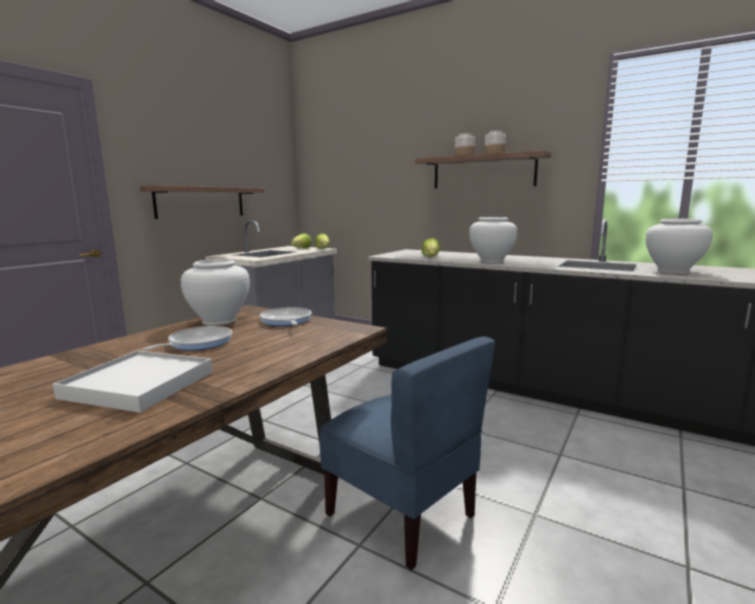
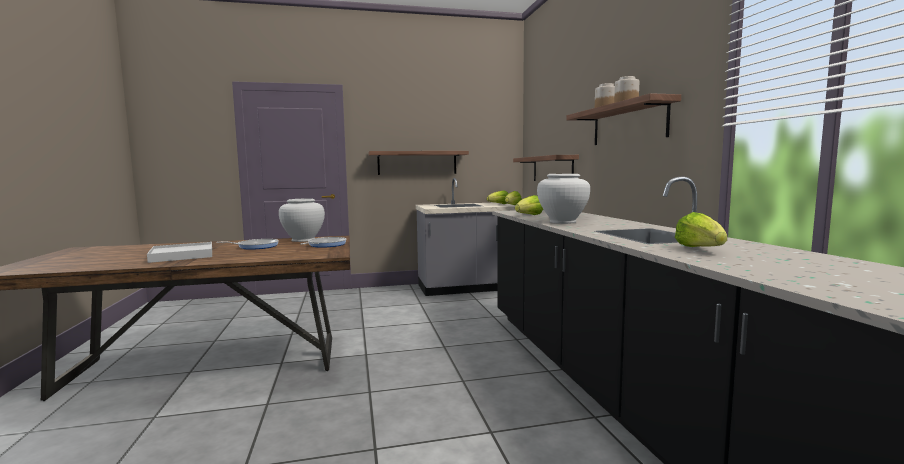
camera: 45 degrees right, 5 degrees down
(361, 210) = (552, 169): none -> shelf
(402, 514) = (313, 403): blue chair -> none
(673, 271) = (700, 249): white vase -> lettuce

